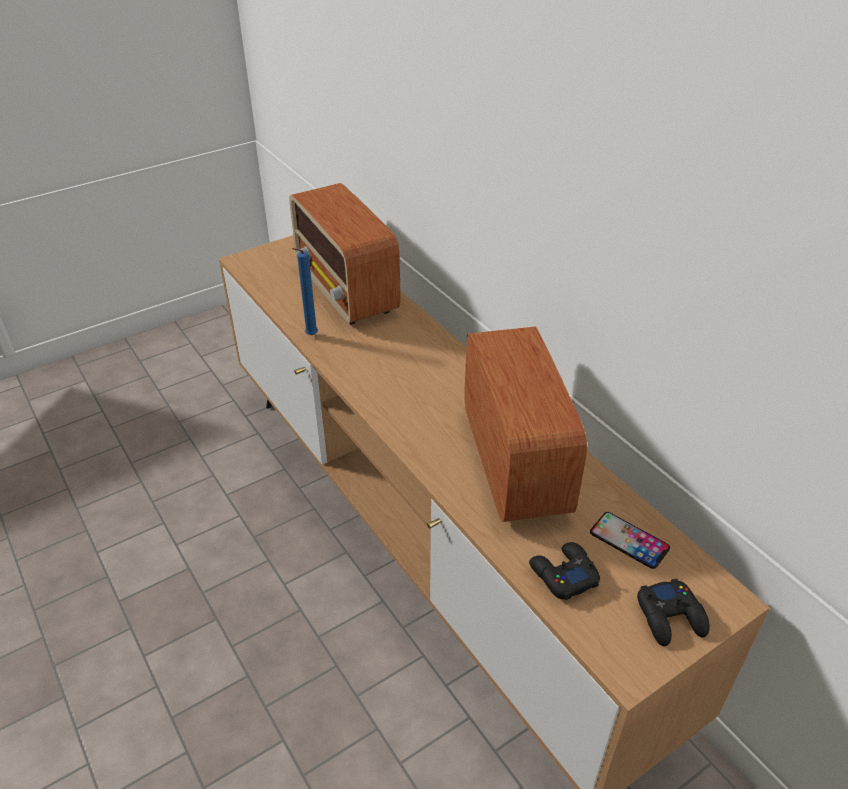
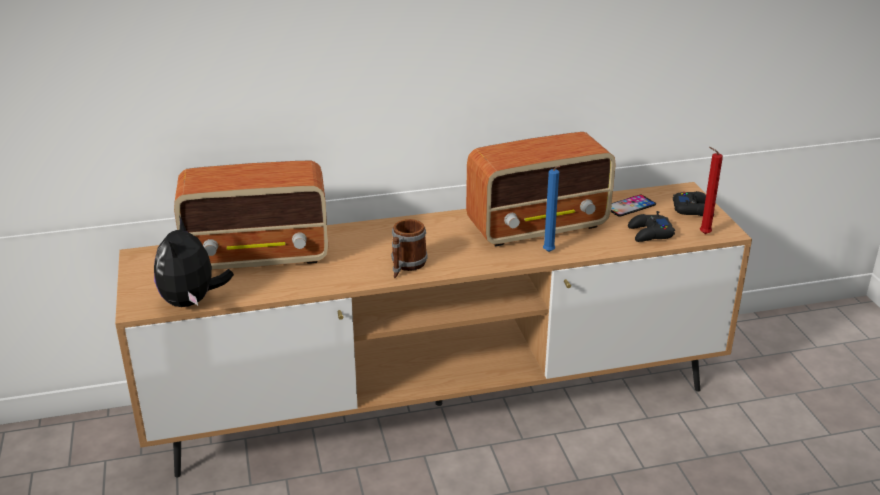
camera: 70 degrees left, 10 degrees down
(259, 281) = (192, 301): none -> plush toy
(310, 336) = (316, 286): blue candle -> blue candle (549, 253)
(371, 380) = (406, 266): none -> mug
(514, 461) = (539, 226): radio -> radio turned 150 degrees clockwise
(600, 639) = (703, 234): none -> red candle

